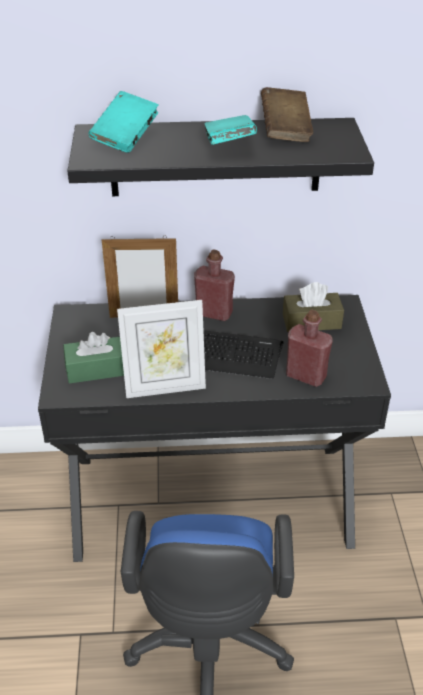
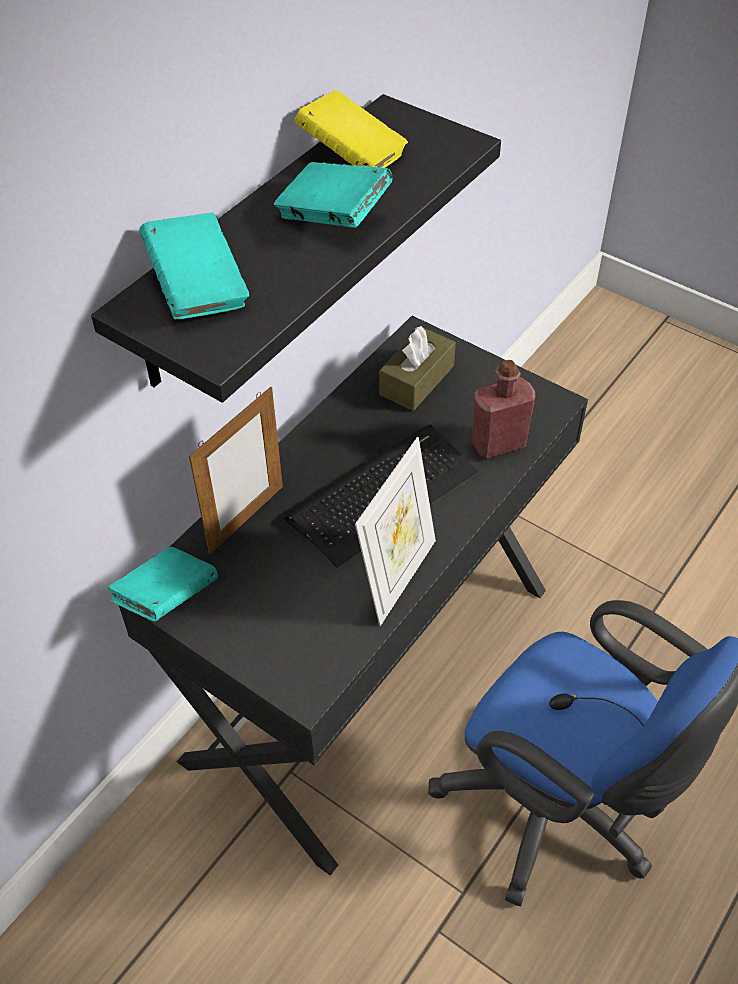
camera: 50 degrees left, 10 degrees up
(69, 319) = (167, 597): none -> turquoise book
(96, 369) = (297, 625): green tissue box -> none
(214, 313) = (312, 451): red bottle -> none
(285, 131) = (352, 156): brown book -> yellow book

